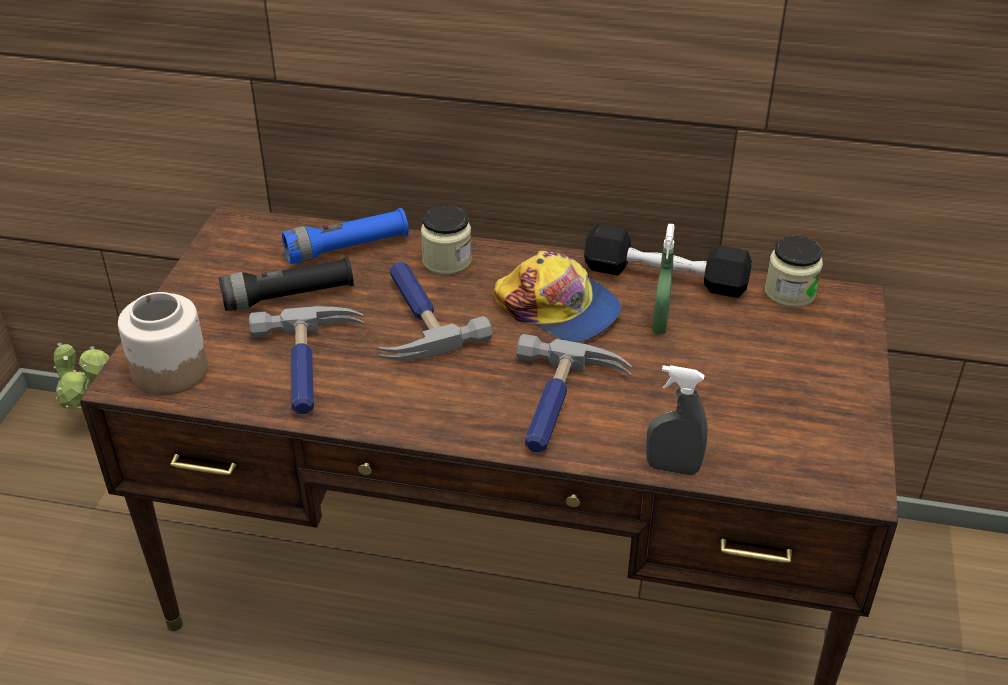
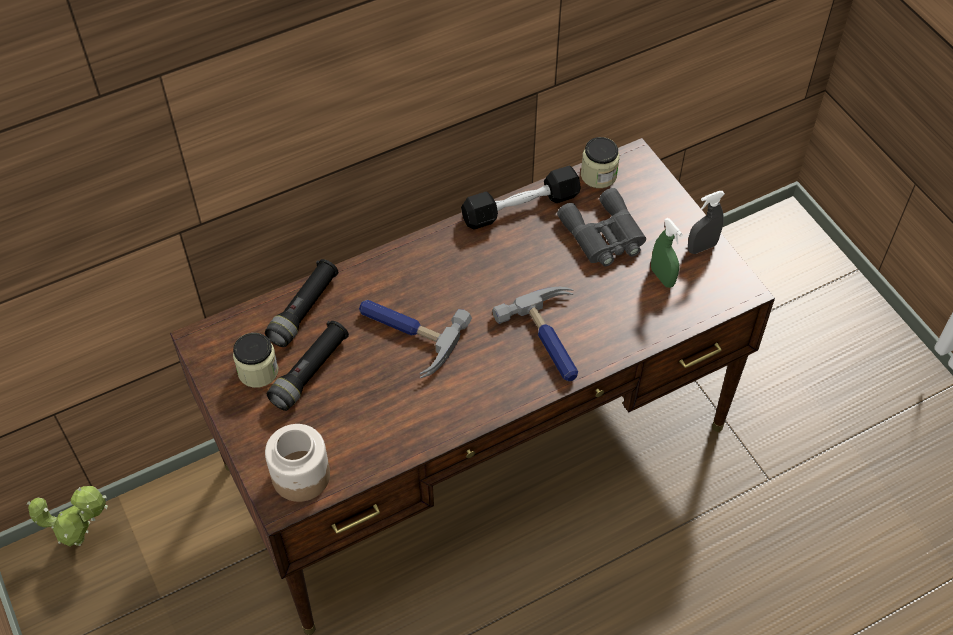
camera: 40 degrees left, 15 degrees up
(309, 367) = (384, 413): hammer -> none
(347, 248) = (304, 310): blue flashlight -> black flashlight
(447, 261) = (379, 278): jar -> jar (258, 371)
(558, 308) = (483, 271): cap -> none
(660, 323) = (550, 245): green spray bottle -> green spray bottle (662, 277)
(672, 468) = (646, 340): grey spray bottle -> grey spray bottle (701, 247)
(733, 347) = (604, 236): none -> grey binoculars

